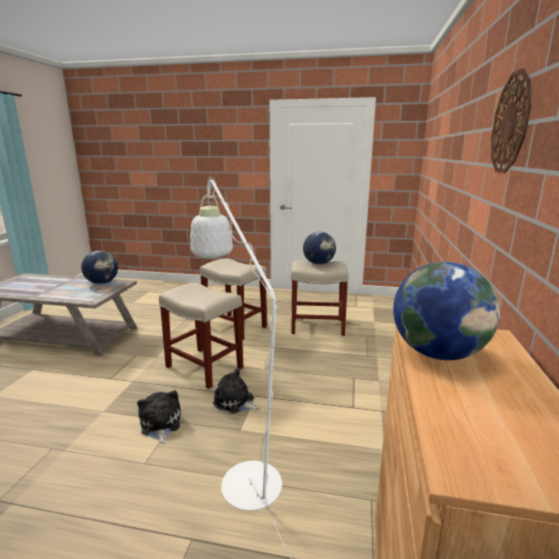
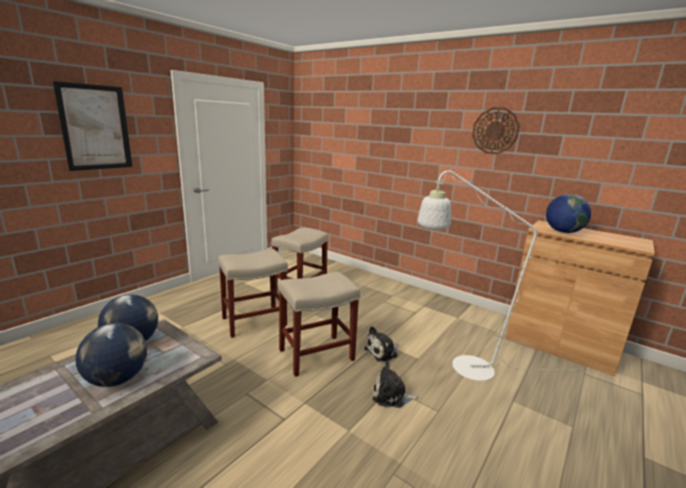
camera: 65 degrees left, 0 degrees up
(209, 150) = (95, 127): none -> picture
(319, 263) = (298, 233): globe -> globe (117, 379)

